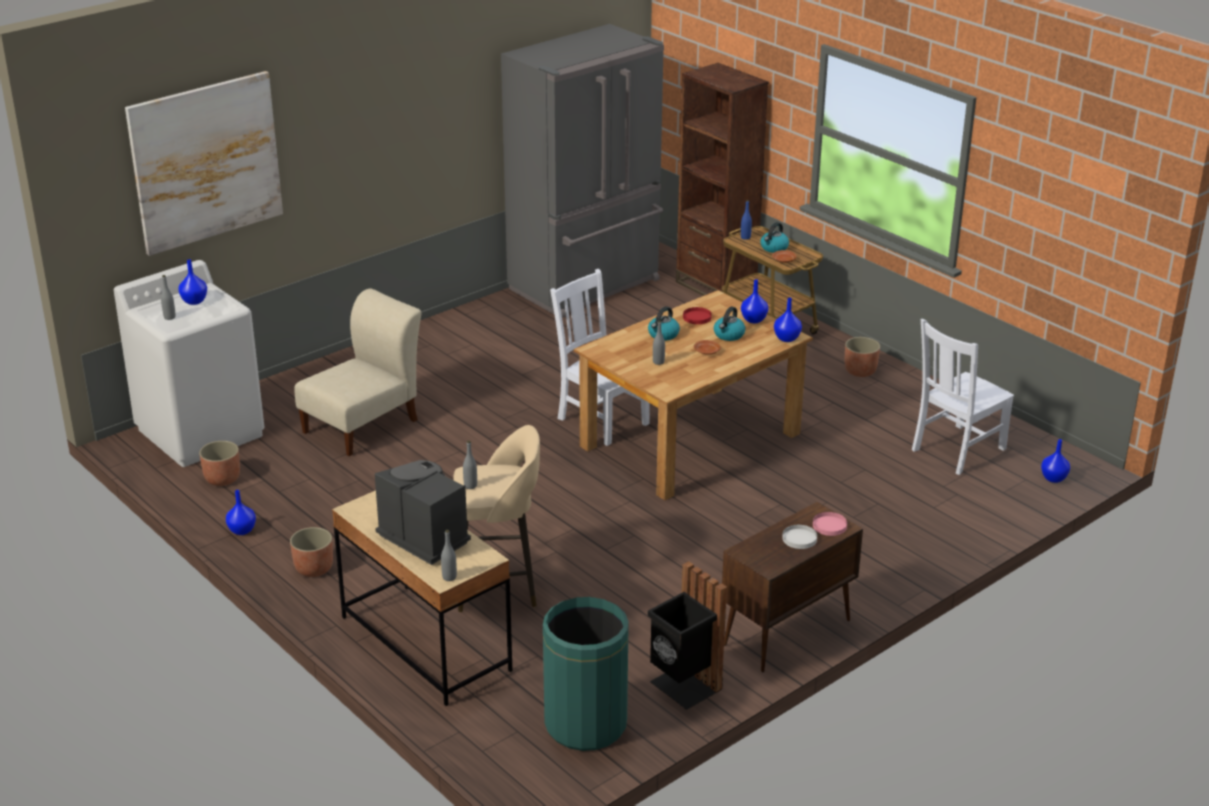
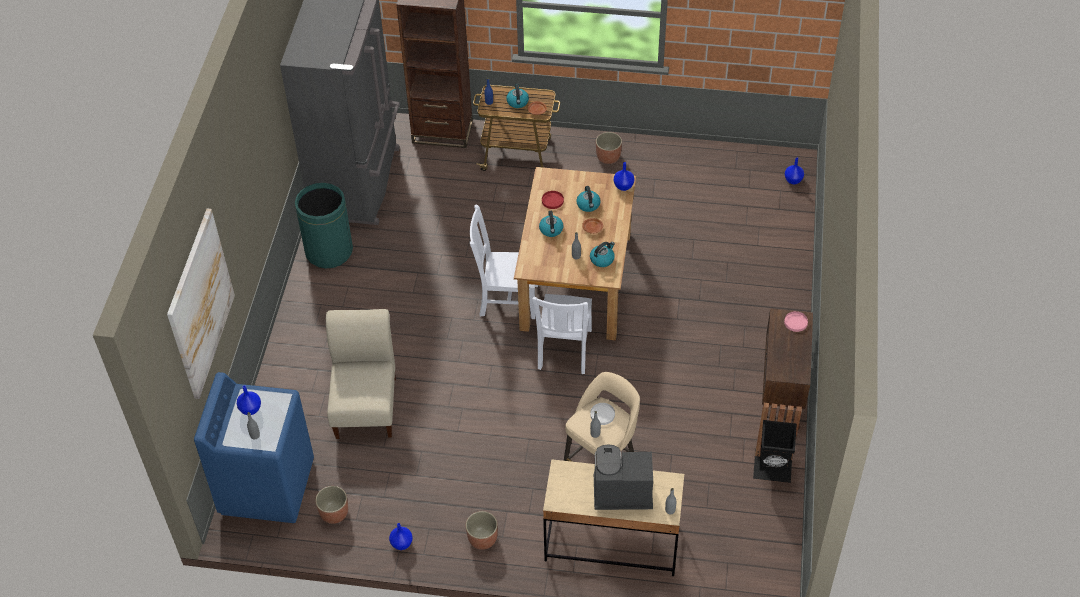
camera: 40 degrees left, 20 degrees up
(201, 432) = (267, 486): white washing machine -> blue washing machine
(585, 724) = (754, 531): green trash can -> green trash can (329, 251)
(681, 375) = (602, 259): none -> kettle
(754, 320) = (587, 182): blue vase -> none
(799, 538) = (791, 343): white plate -> white plate (602, 414)
(956, 450) = (724, 191): white chair -> white chair (564, 351)

